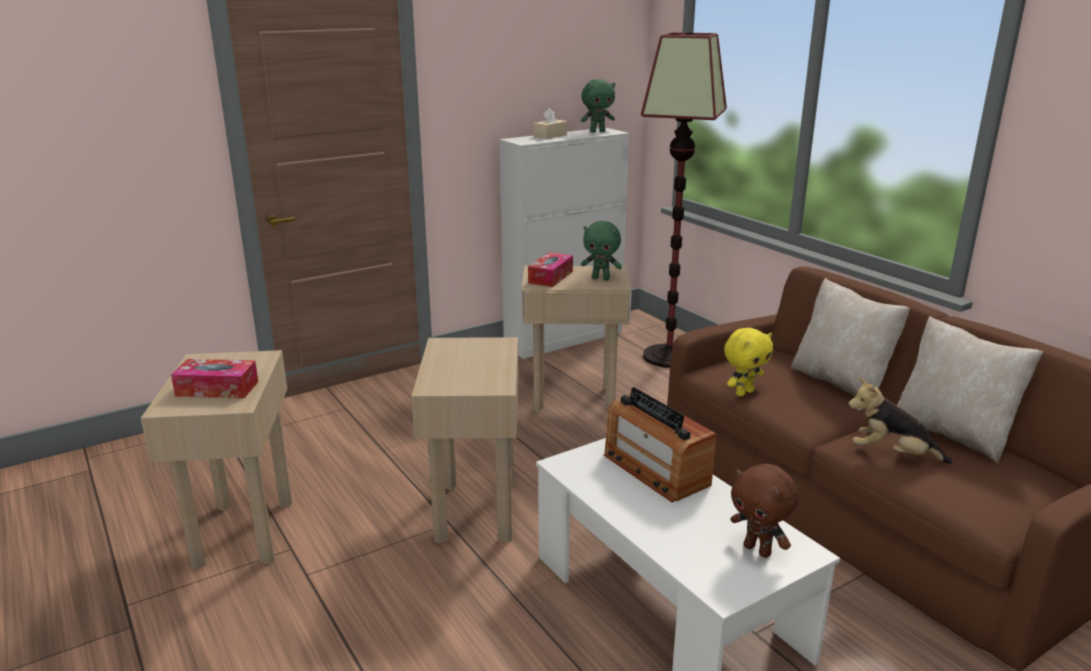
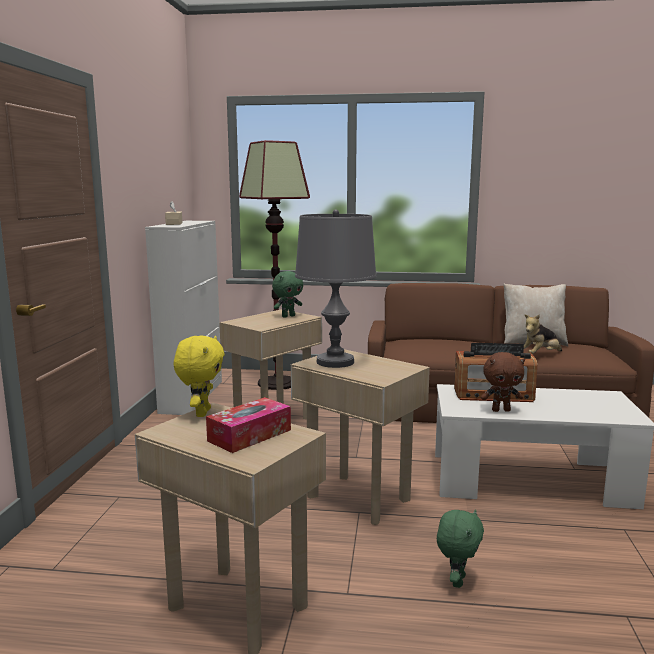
camera: 50 degrees left, 10 degrees down
(462, 351) = (335, 362): none -> grey table lamp
(550, 277) = (257, 322): tissue box -> none
(597, 131) = (193, 221): green plush toy -> green plush toy (457, 580)
(744, 392) = (435, 356): yellow plush toy -> yellow plush toy (201, 413)
(758, 550) = (600, 401): brown plush toy -> brown plush toy (501, 410)
(841, 382) = (455, 341): beige pillow -> none

